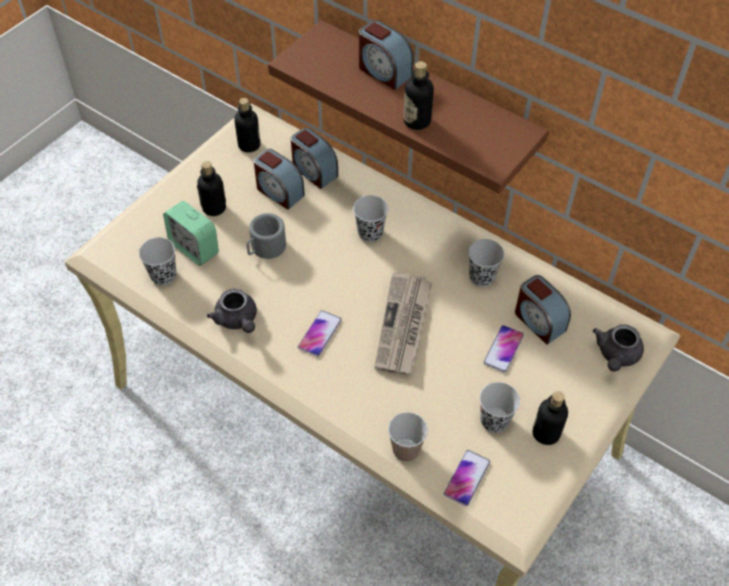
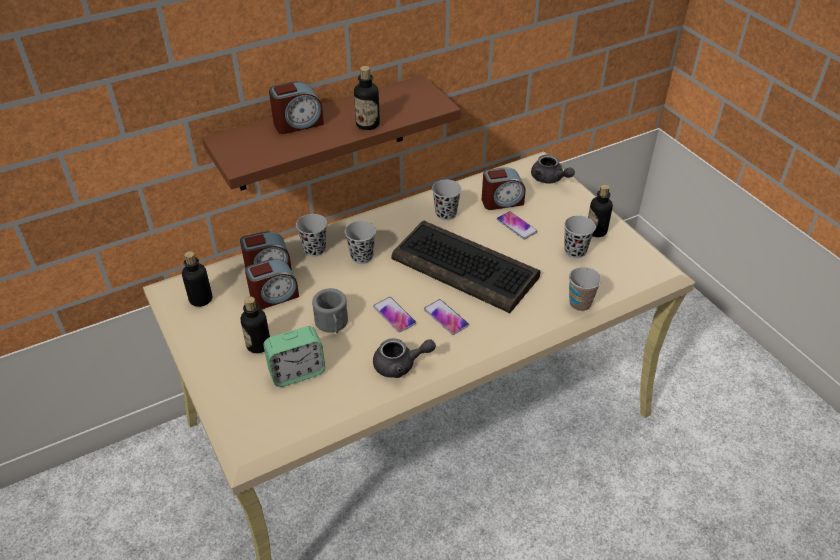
camera: 65 degrees left, 10 degrees down
(163, 275) = (314, 404): black cup -> black cup (314, 249)
(404, 326) = (466, 268): newspaper -> keyboard
(466, 478) = (616, 280): phone -> phone (394, 315)

